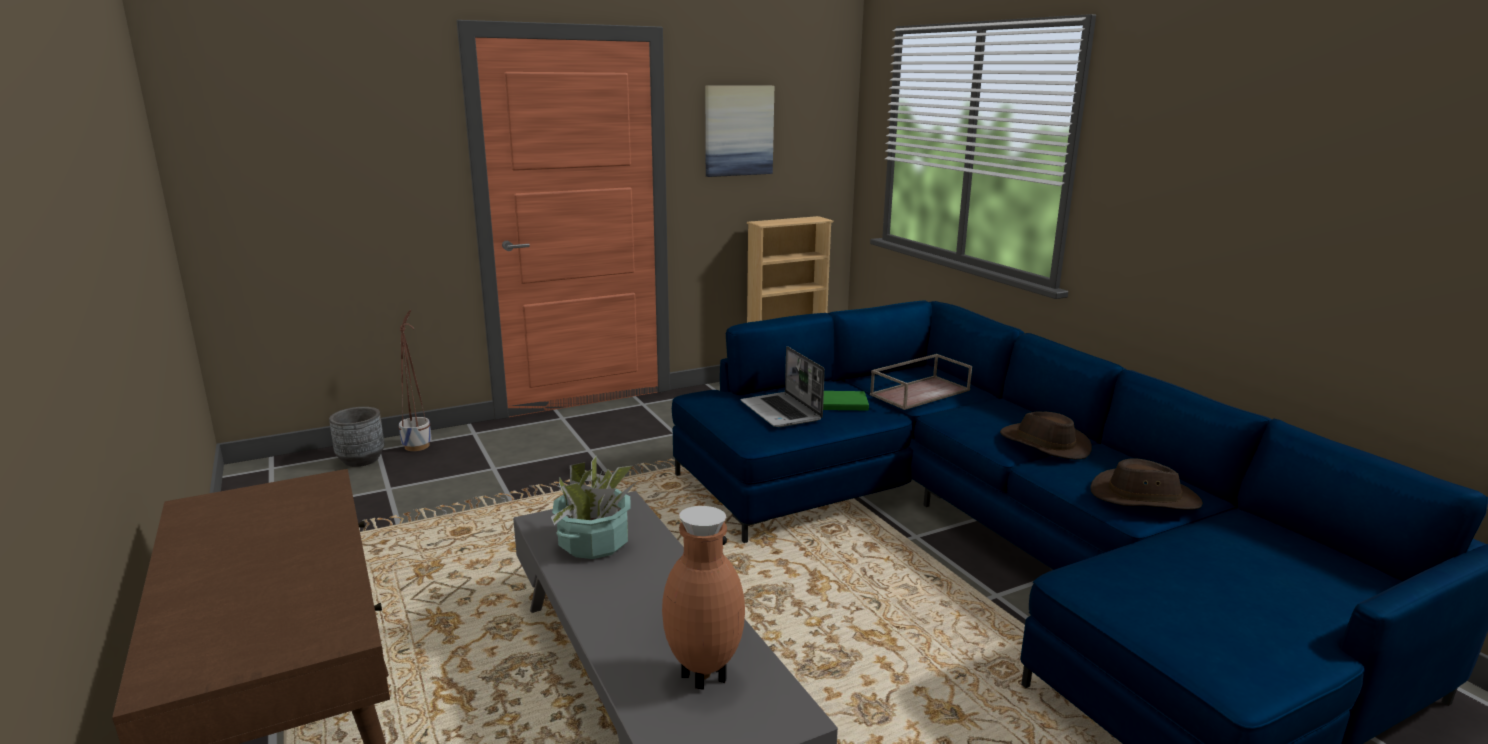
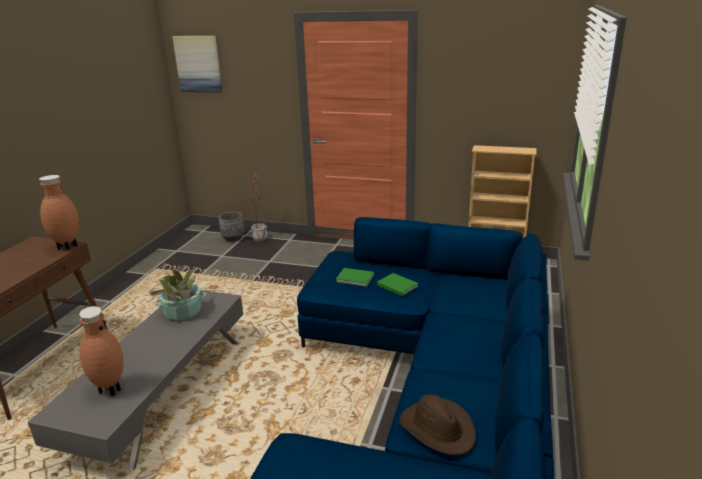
camera: 45 degrees right, 5 degrees up
(325, 487) = (67, 248): none -> brown vase
(738, 130) = (472, 81): picture -> picture (198, 64)
(782, 412) = (356, 279): laptop -> green book
(920, 392) = (459, 296): brown tray -> none
(1044, 444) = (457, 364): brown hat -> none

